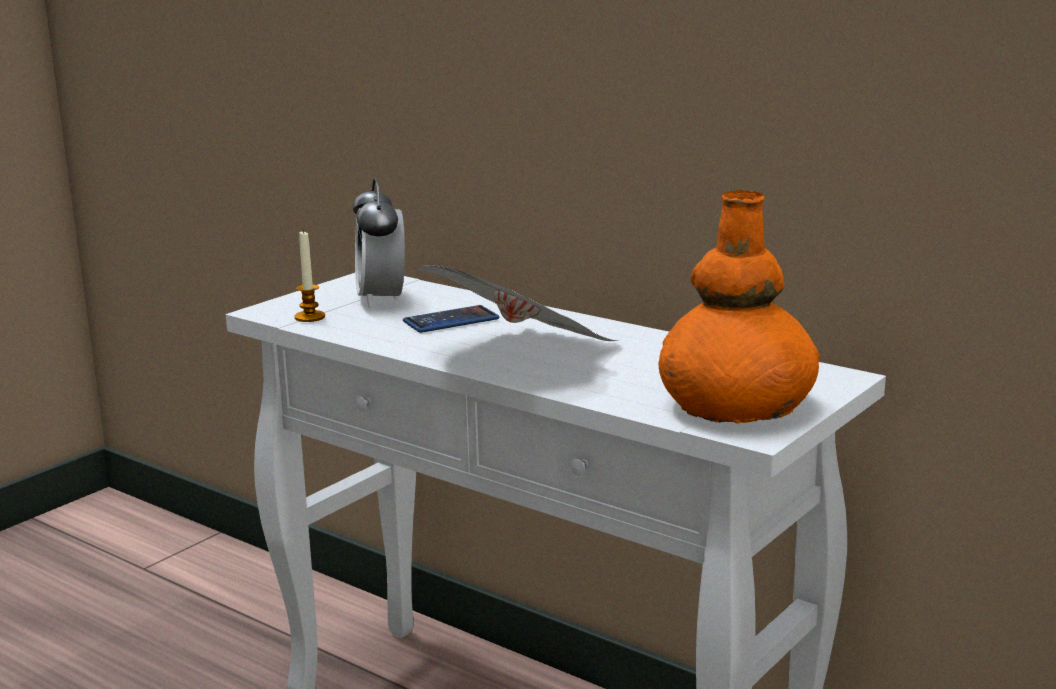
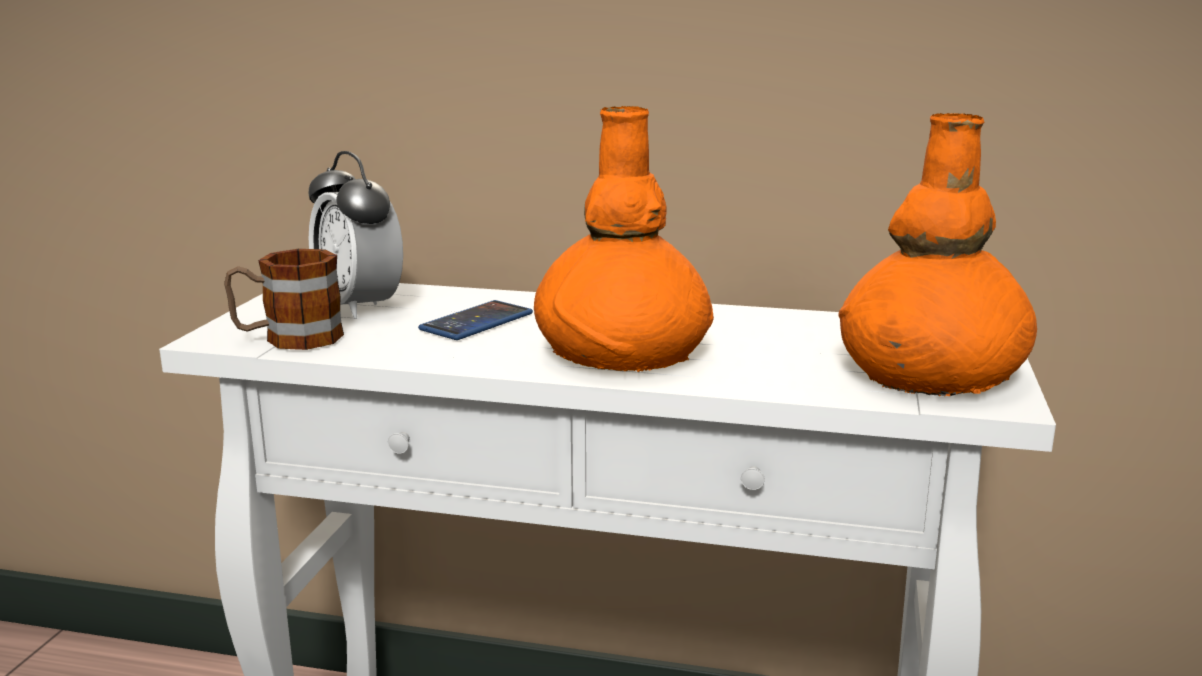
camera: 25 degrees left, 0 degrees up
(310, 317) = (288, 339): candle -> mug
(523, 358) = (621, 353): newspaper -> orange vase

